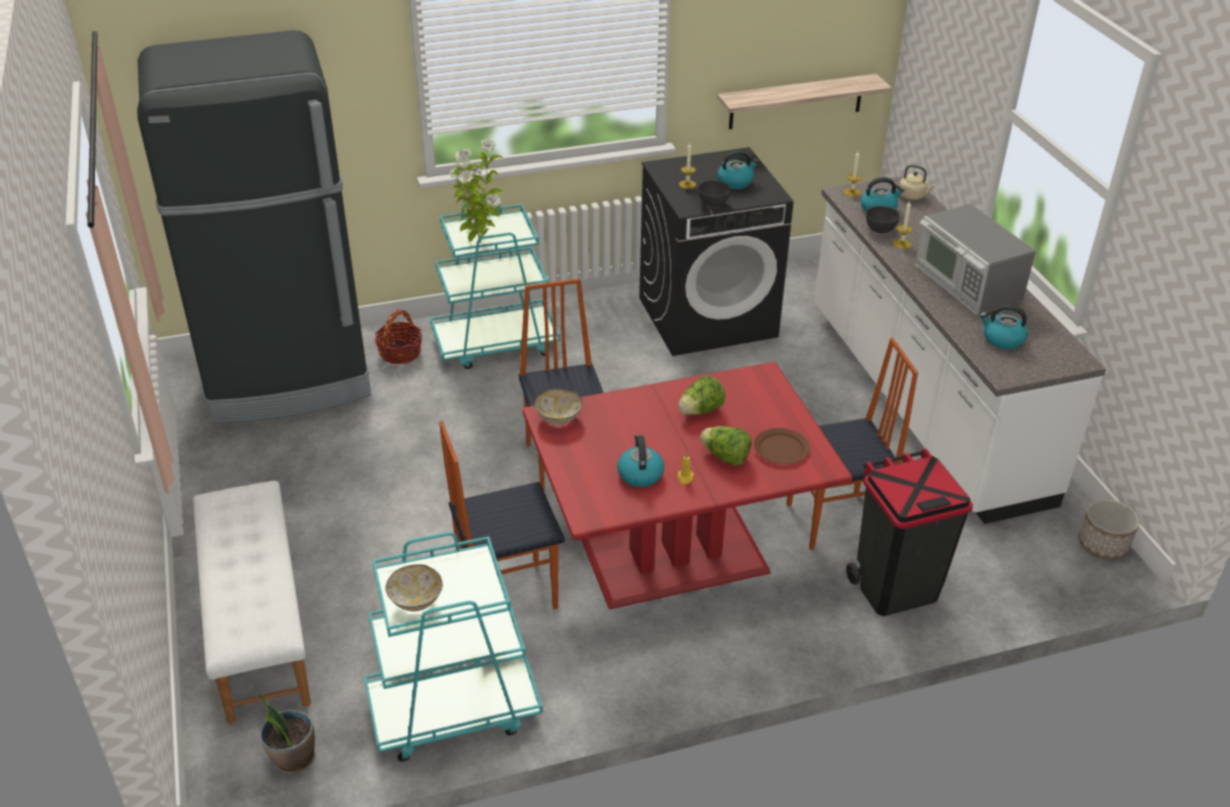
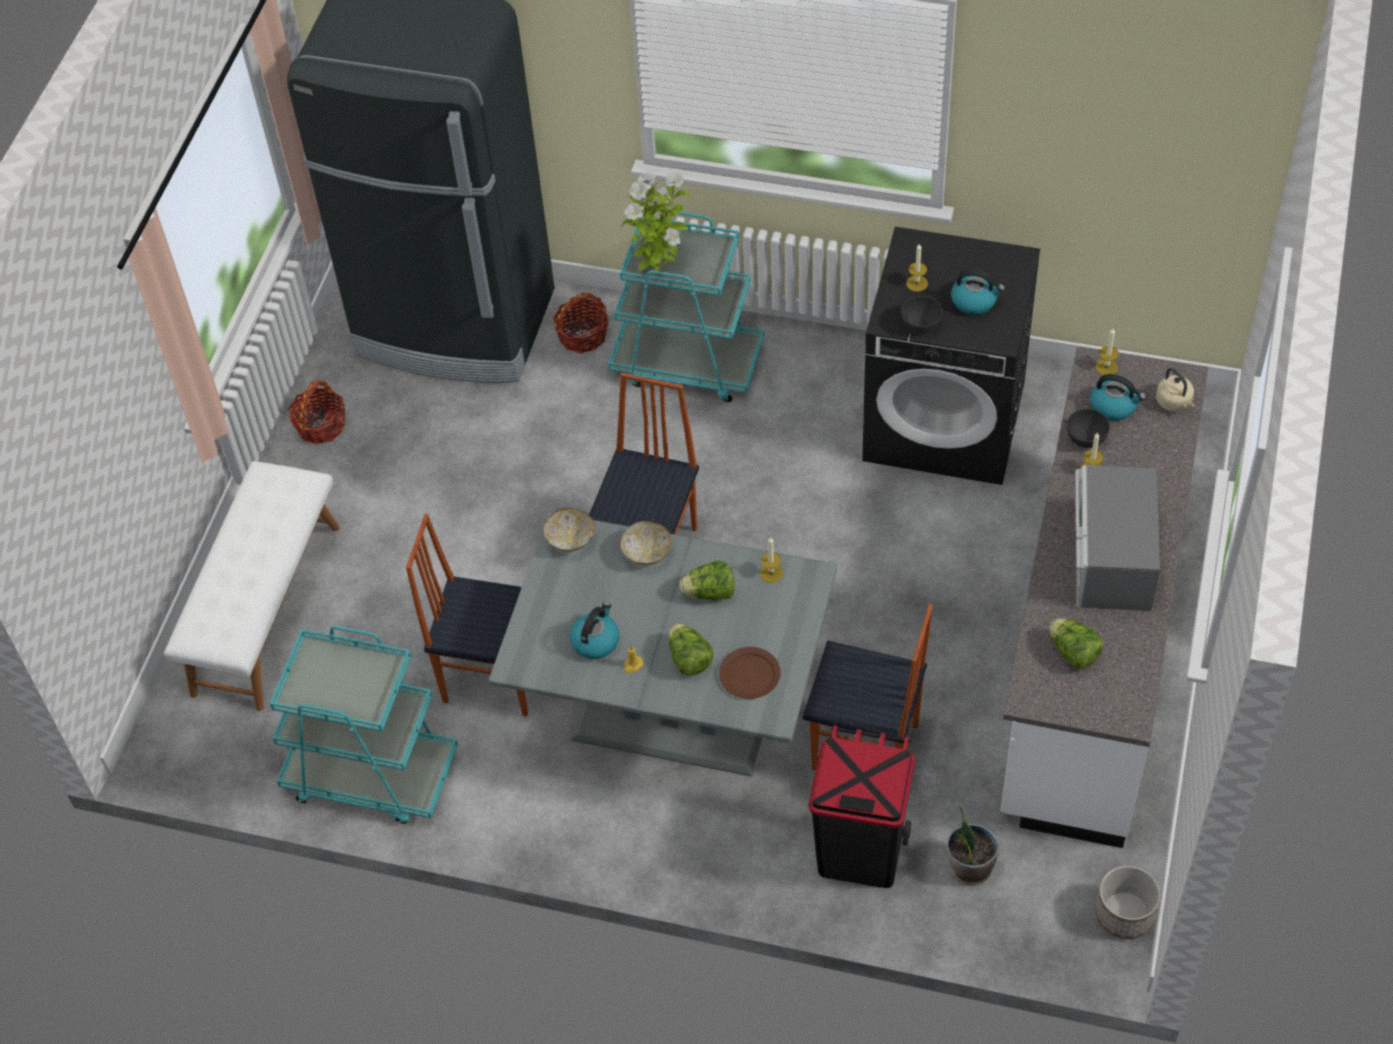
camera: 35 degrees right, 15 degrees up
(217, 479) = (321, 425): none -> basket
(293, 758) = (220, 754): potted plant -> potted plant (970, 867)
(416, 601) = (313, 686): bowl -> bowl (647, 554)
(676, 558) = (674, 715): red dining table -> grey dining table
(734, 383) = (771, 573): none -> candle
(796, 101) = (1126, 209): shelf -> none
(1002, 339) = (1073, 653): kettle -> lettuce

